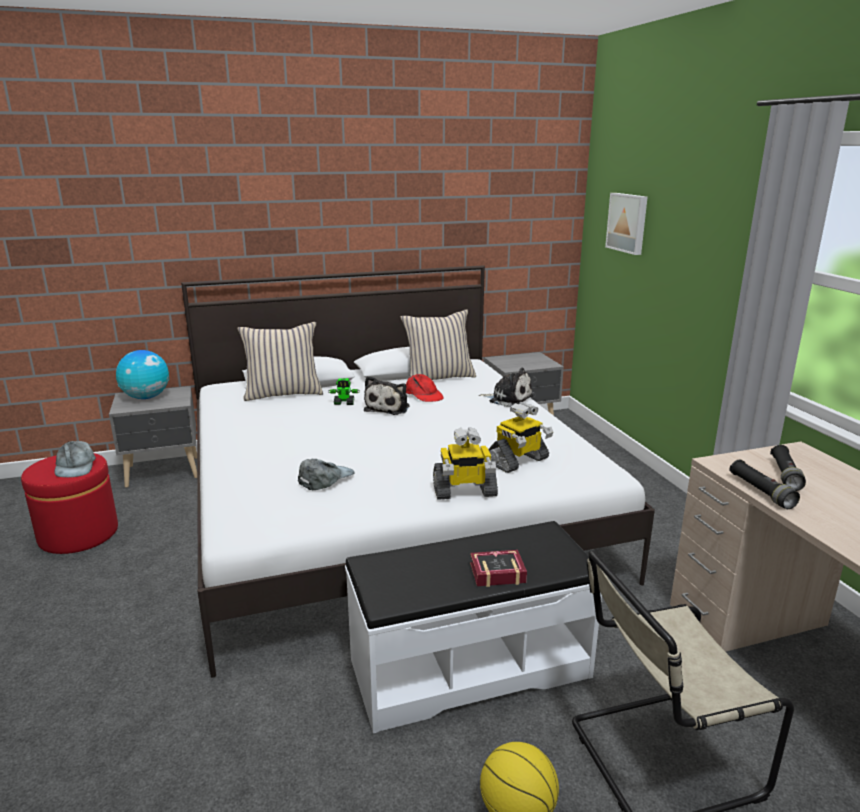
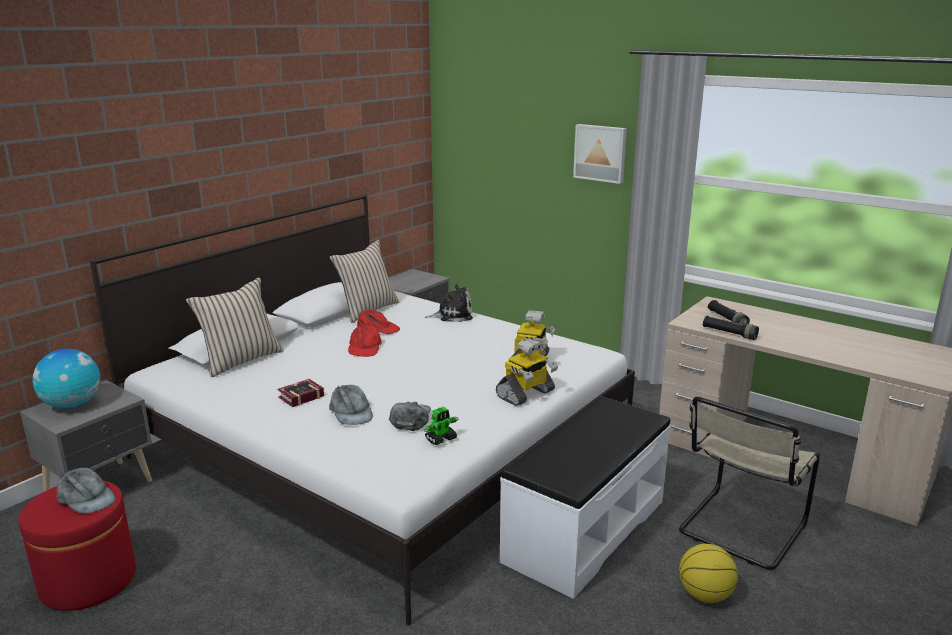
camera: 35 degrees left, 0 degrees up
(291, 457) = (351, 412): none -> grey cap
(344, 403) = (317, 354): toy robot -> toy robot (441, 439)
(388, 408) = (364, 347): plush toy -> red cap
(494, 572) = (613, 441): book -> book (299, 397)
(628, 223) = (492, 142): picture -> picture (600, 153)

